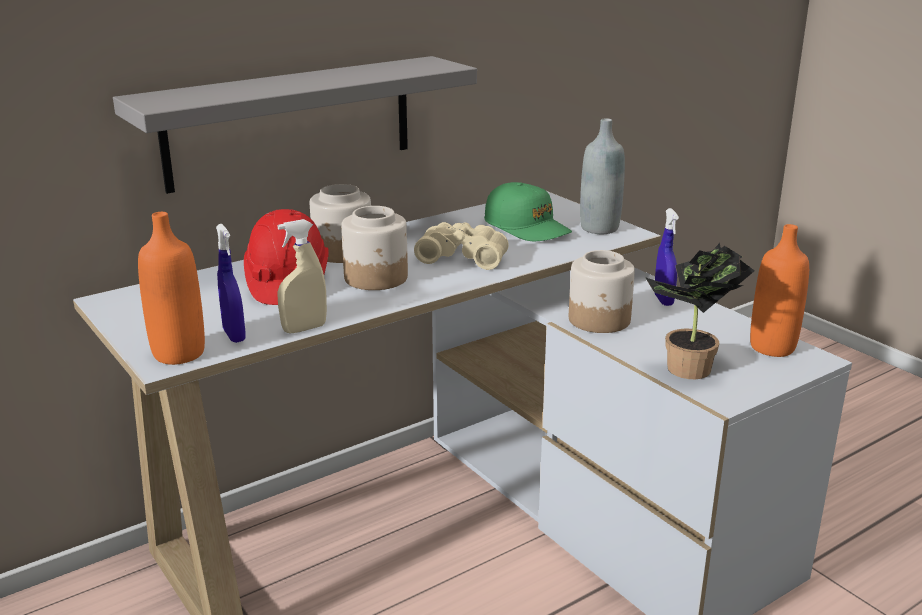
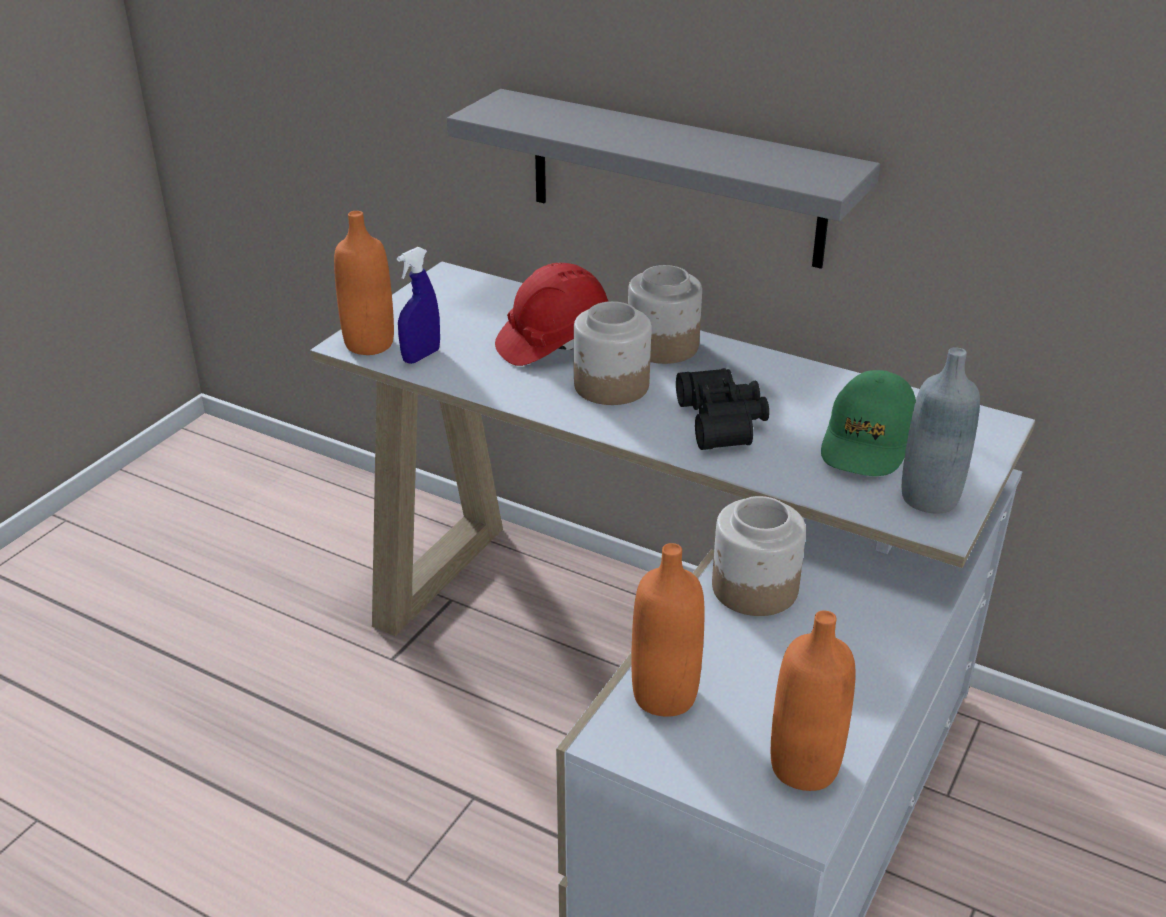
camera: 65 degrees right, 10 degrees up
(304, 329) = (459, 385): beige spray bottle -> none
(463, 256) = (724, 421): beige binoculars -> black binoculars
(663, 300) = (872, 632): blue spray bottle -> none
(689, 372) = (664, 695): potted plant -> orange bottle

